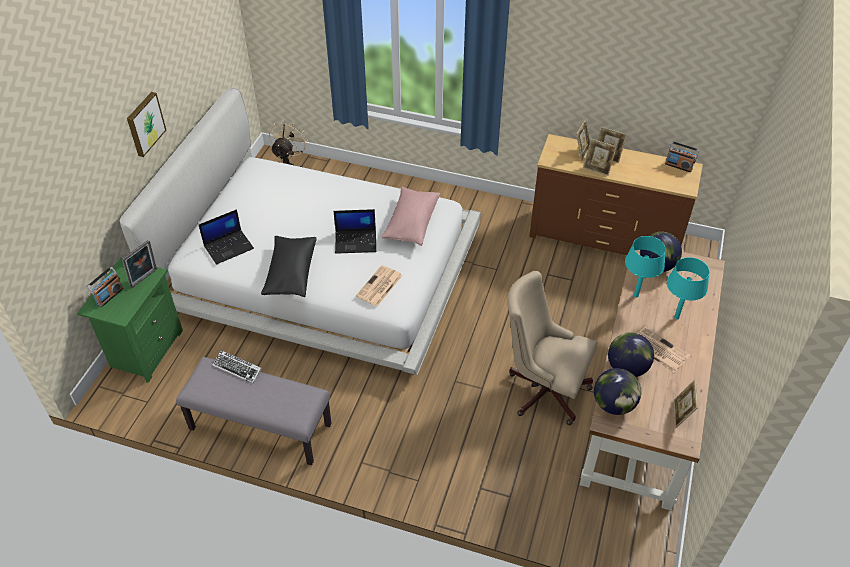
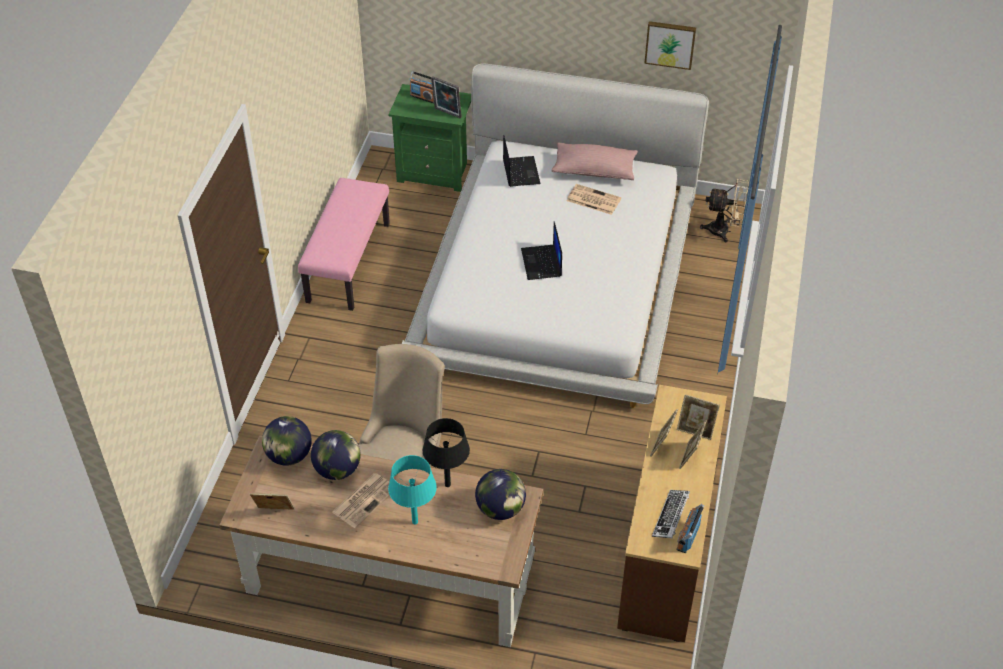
camera: 85 degrees right, 0 degrees up
(144, 123) = (567, 27): picture -> picture (670, 44)
(229, 247) = (520, 171): laptop -> laptop turned 150 degrees counterclockwise
(237, 368) = (369, 206): keyboard -> keyboard (671, 516)
(259, 427) = (348, 262): grey bench -> pink bench
(291, 273) = (488, 220): black pillow -> none
(379, 286) = (476, 288): newspaper -> newspaper (592, 200)
(411, 223) = (580, 306): pink pillow -> pink pillow (594, 170)
(635, 295) = (447, 484): turquoise table lamp -> black table lamp

